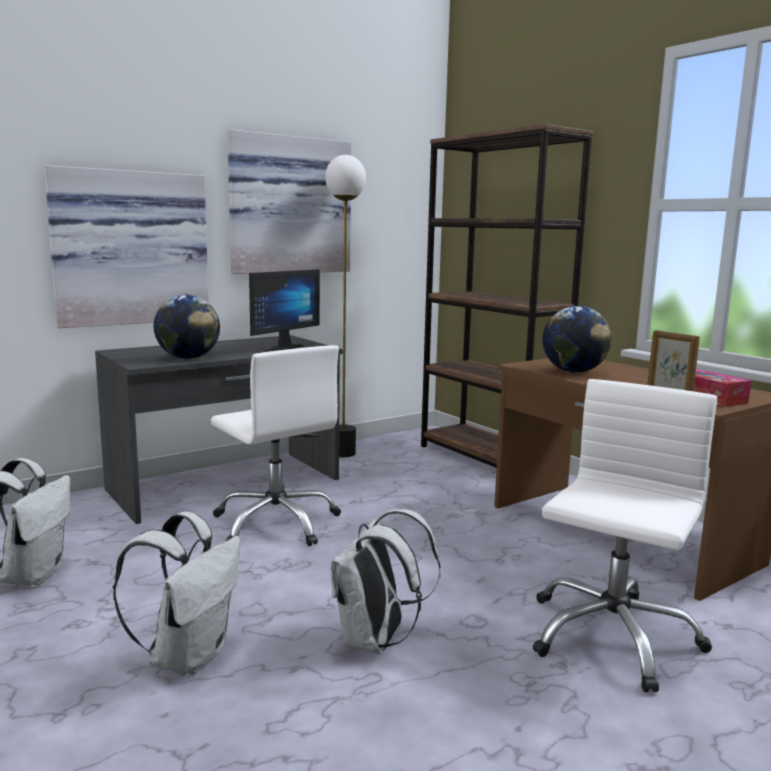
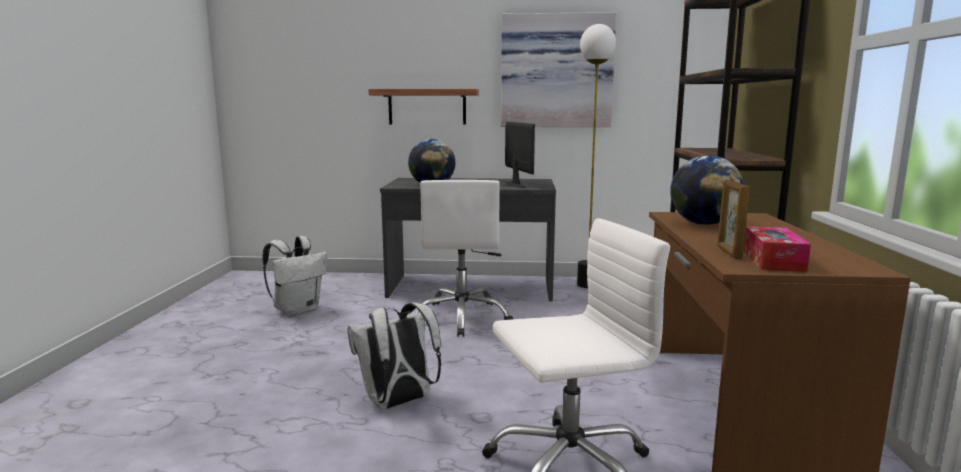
camera: 40 degrees right, 0 degrees up
(130, 248) = (427, 107): picture -> shelf
(188, 656) = (296, 371): white backpack -> none
(279, 348) = (511, 185): monitor -> monitor turned 90 degrees counterclockwise

